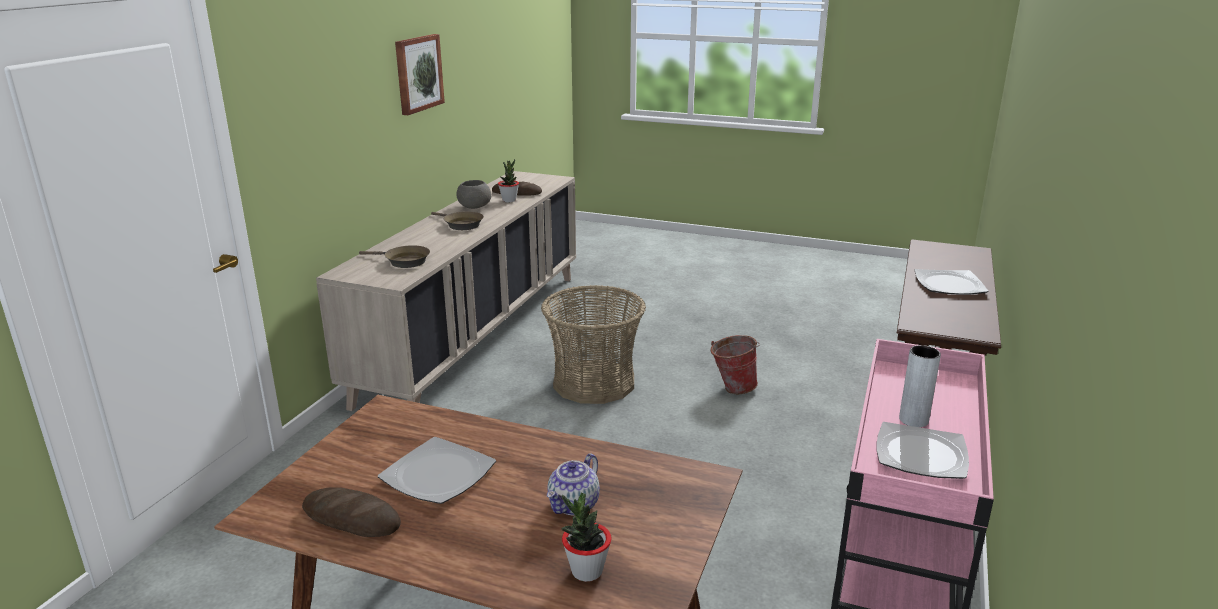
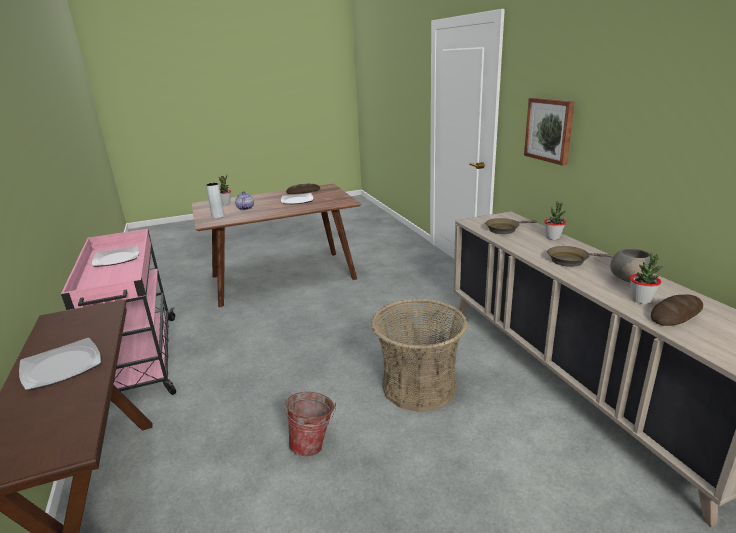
camera: 140 degrees right, 0 degrees up
(405, 240) = (553, 238): none -> potted plant
(418, 73) = (669, 115): picture -> picture (549, 130)
(913, 420) = (119, 269): grey vase -> grey vase (218, 216)

